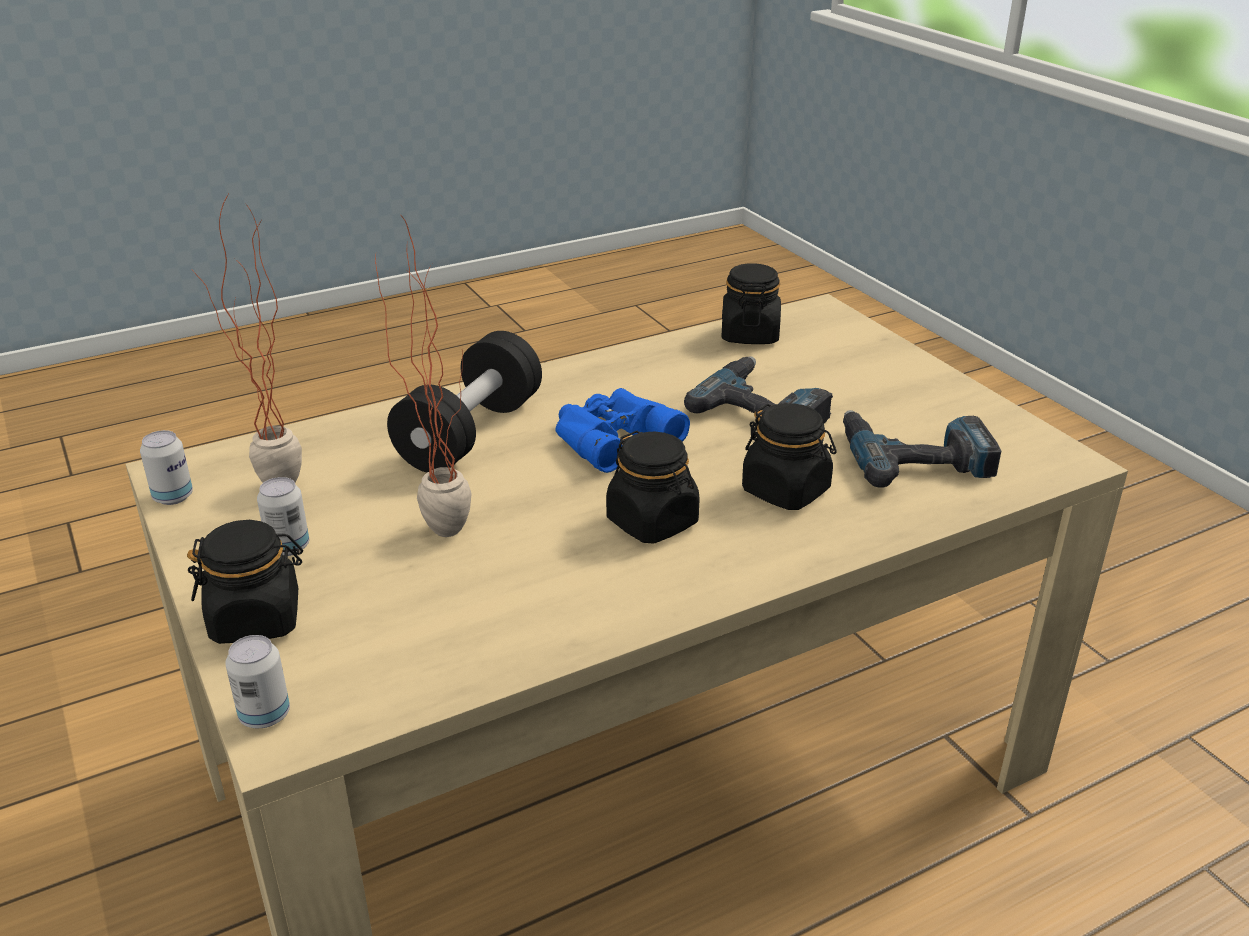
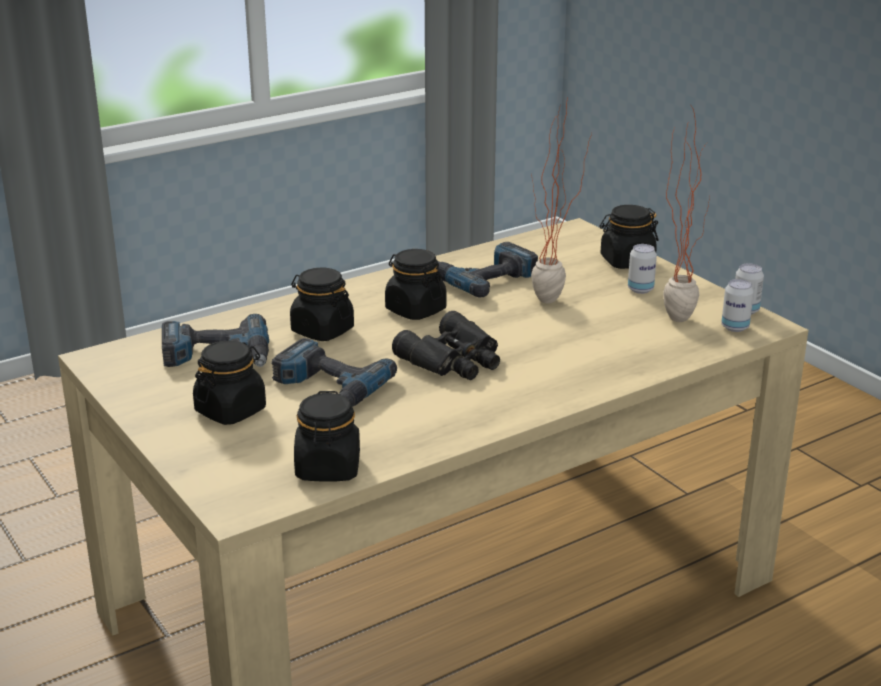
camera: 175 degrees right, 5 degrees down
(265, 715) = (589, 234): can -> can (735, 327)
(470, 433) = (568, 358): black dumbbell -> none
(531, 590) = (482, 277): none -> power drill
(611, 437) = (454, 360): blue binoculars -> black binoculars
(864, 389) = (231, 410): none -> black jar

